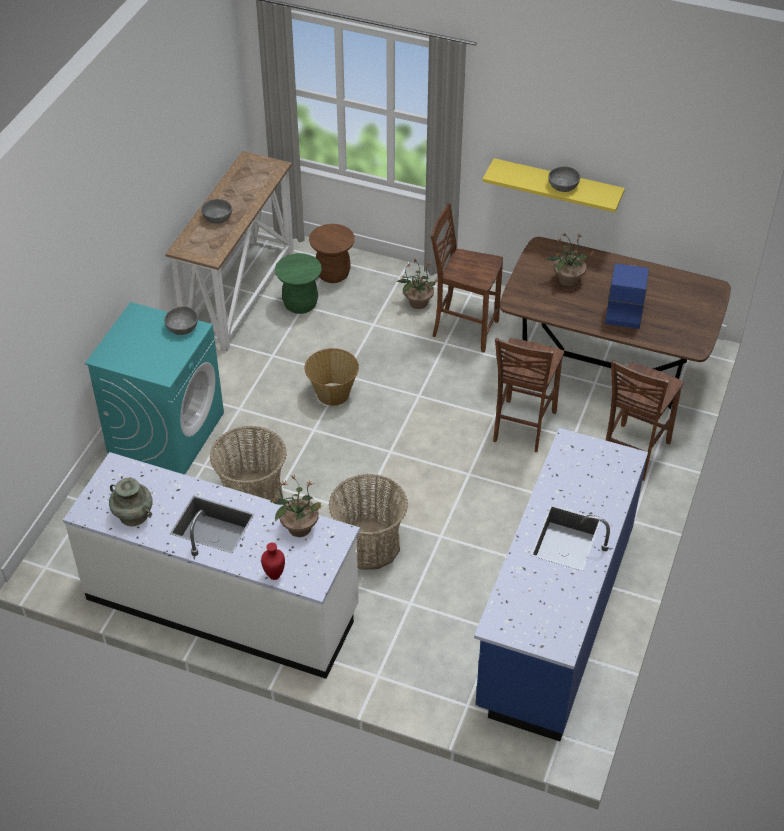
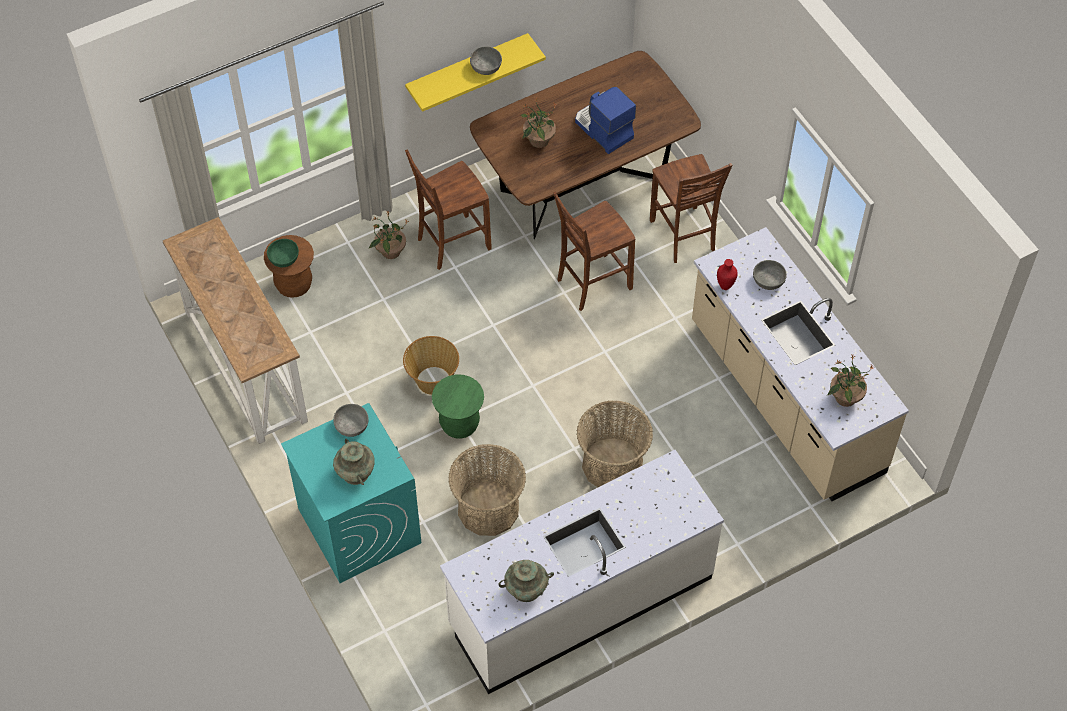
camera: 50 degrees left, 10 degrees up
(143, 354) = (355, 473): none -> turquoise vase
(217, 217) = (234, 315): grey bowl -> grey bowl (768, 280)
(275, 576) = (673, 534): red vase -> red vase (726, 286)
(299, 527) = (640, 487): potted plant -> potted plant (845, 397)
(300, 304) = (306, 332): green stool -> green stool (459, 424)
(325, 237) = (283, 258): none -> green bowl
(522, 427) = (592, 283): brown chair -> brown chair turned 90 degrees clockwise
(554, 618) = (784, 399): blue counter -> beige counter

